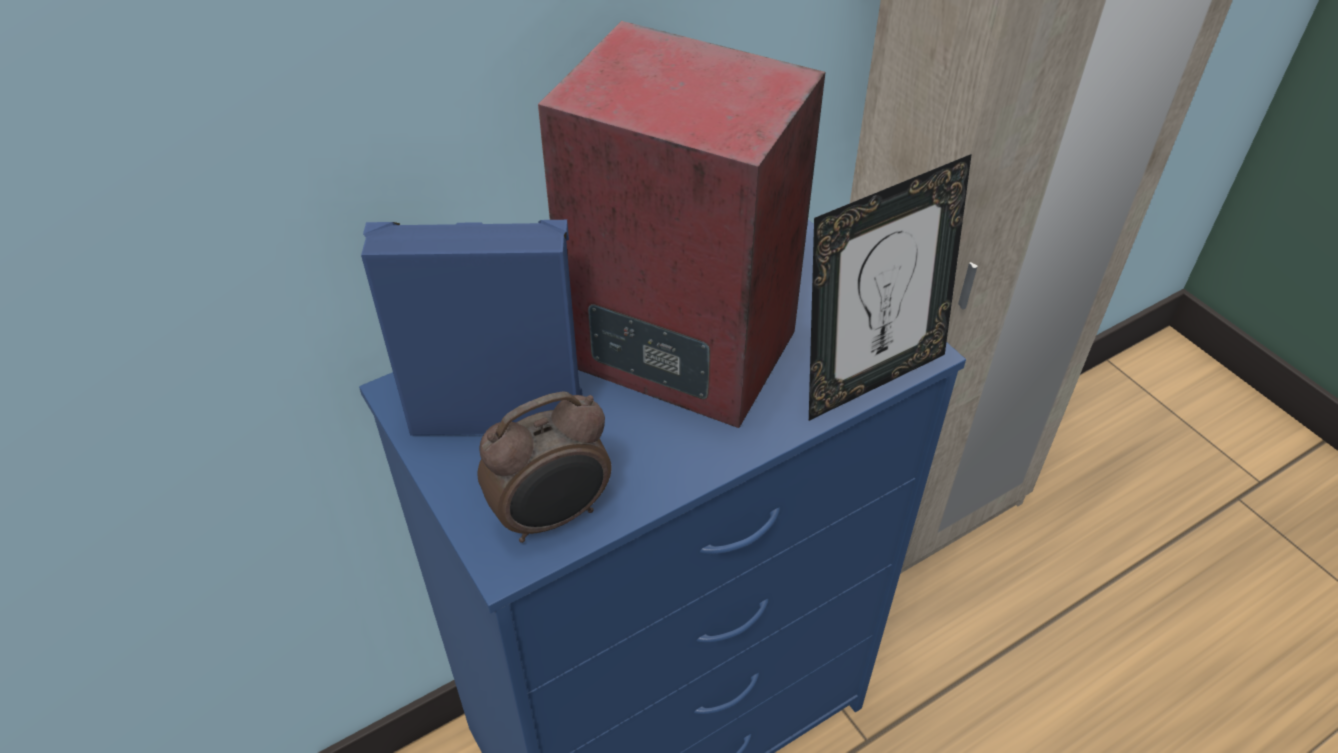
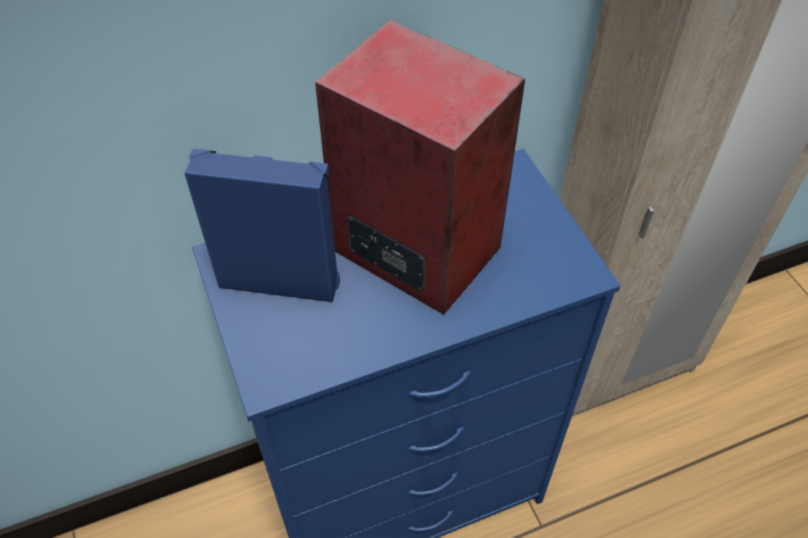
camera: 10 degrees right, 5 degrees up
(553, 516) = (302, 360): alarm clock -> none
(869, 377) = (546, 290): picture frame -> none

